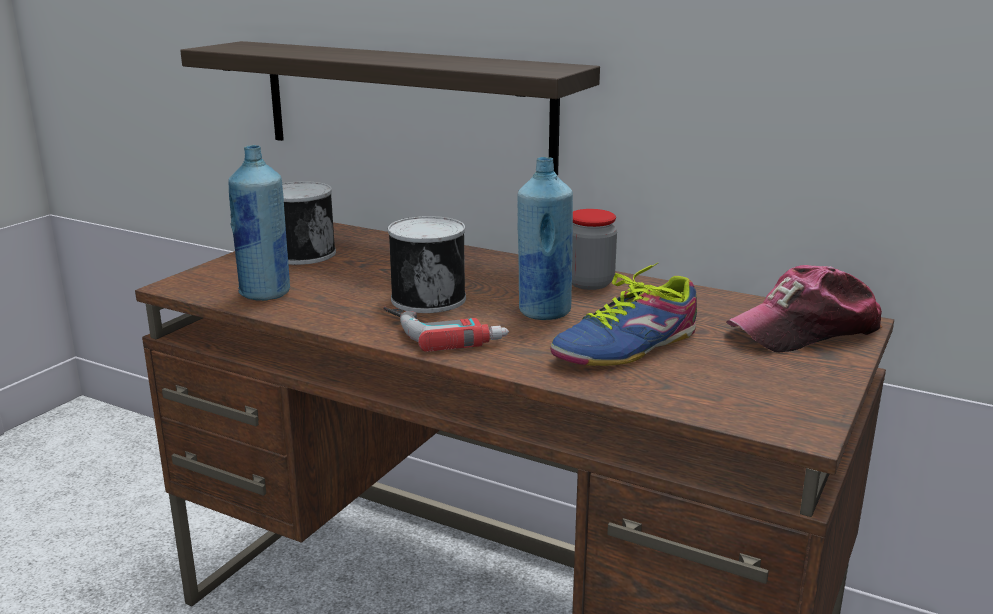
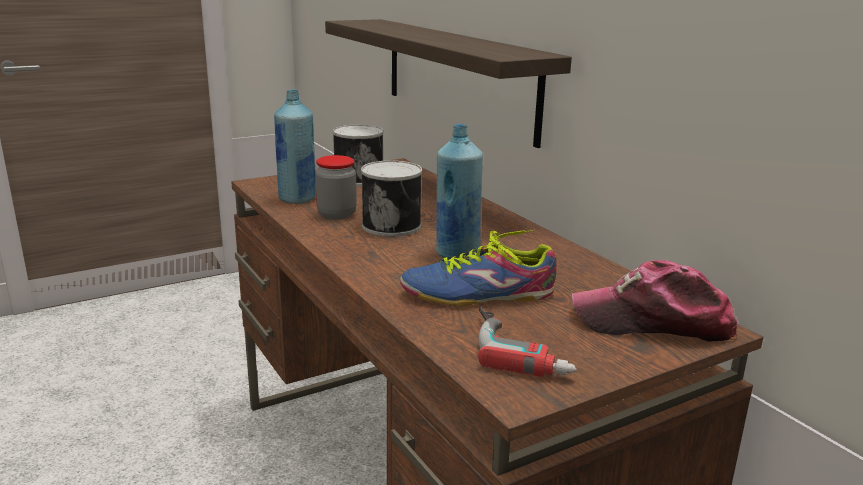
camera: 30 degrees right, 0 degrees up
(444, 330) = (368, 249): power drill -> power drill (522, 348)
(589, 283) = (526, 241): jar -> jar (336, 214)

